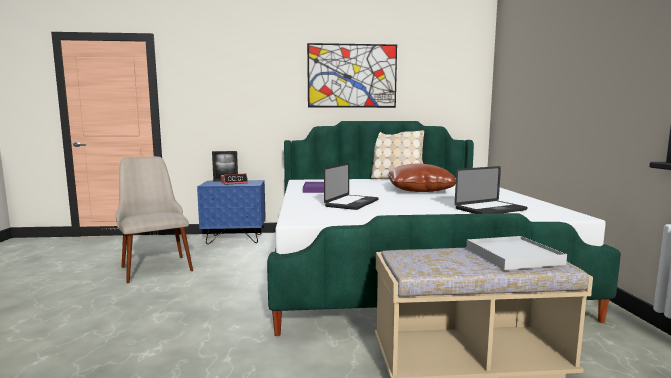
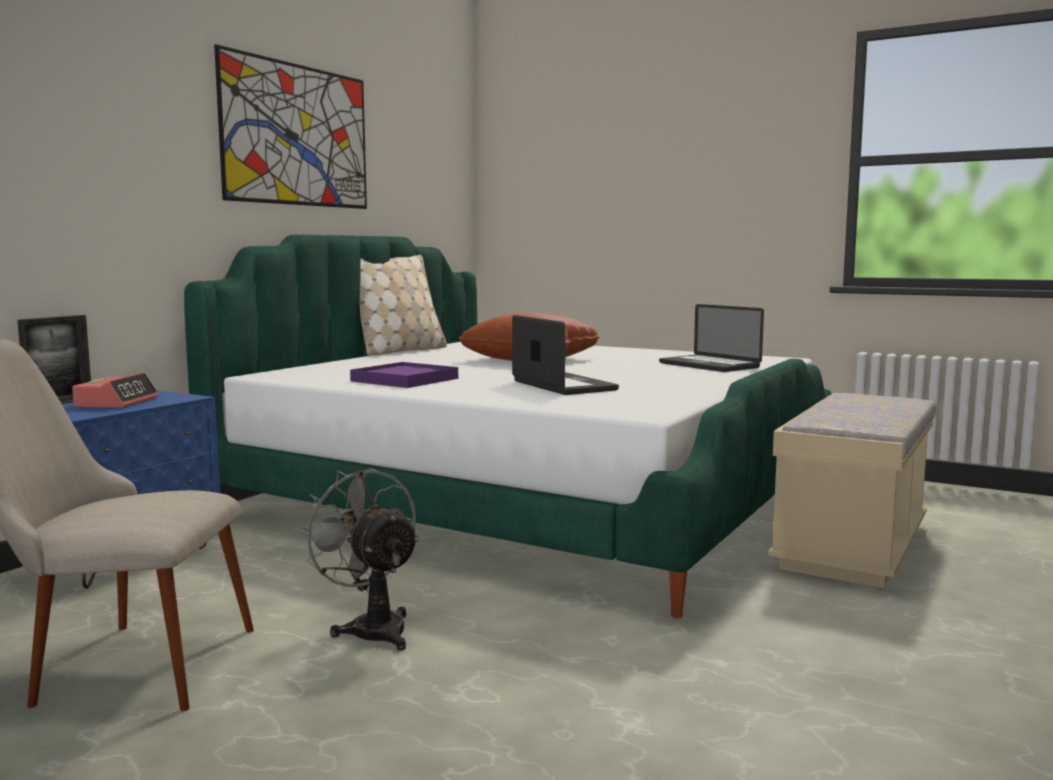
camera: 55 degrees left, 0 degrees up
(208, 284) = (372, 627): none -> grey fan
(490, 209) = (709, 365): laptop -> laptop turned 135 degrees clockwise
(513, 256) = (875, 400): white tray -> none

